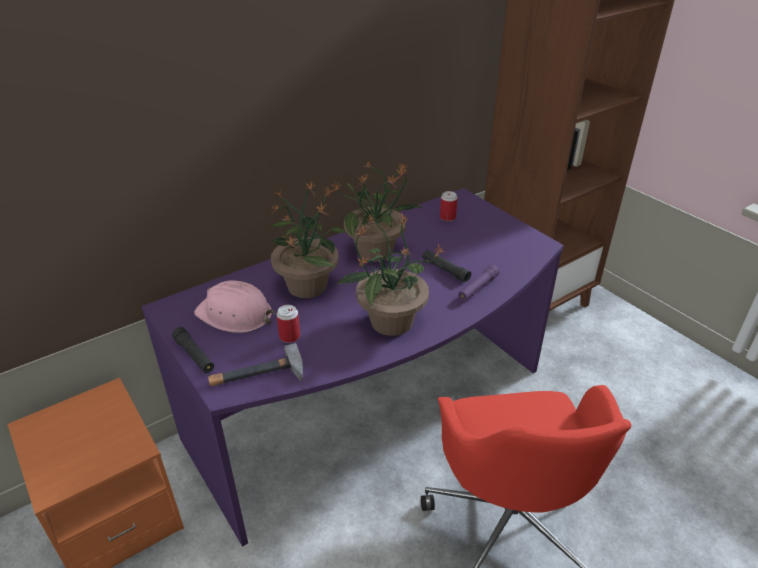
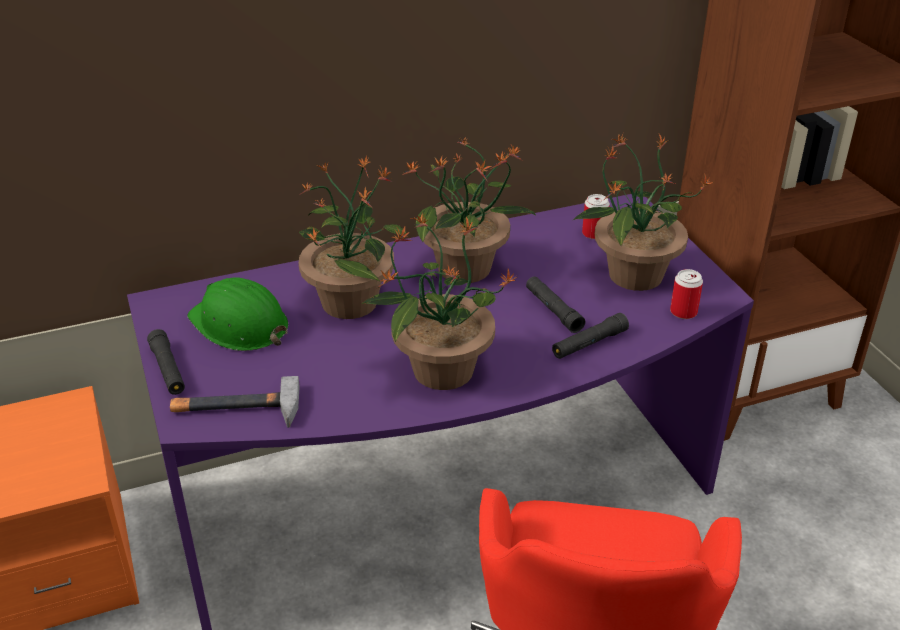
camera: 15 degrees right, 0 degrees up
(235, 314) = (239, 325): pink hard hat -> green hard hat
(289, 336) = (298, 366): can -> can (683, 312)
(478, 288) = (589, 343): purple flashlight -> black flashlight
(484, 240) = (633, 275): none -> potted plant

